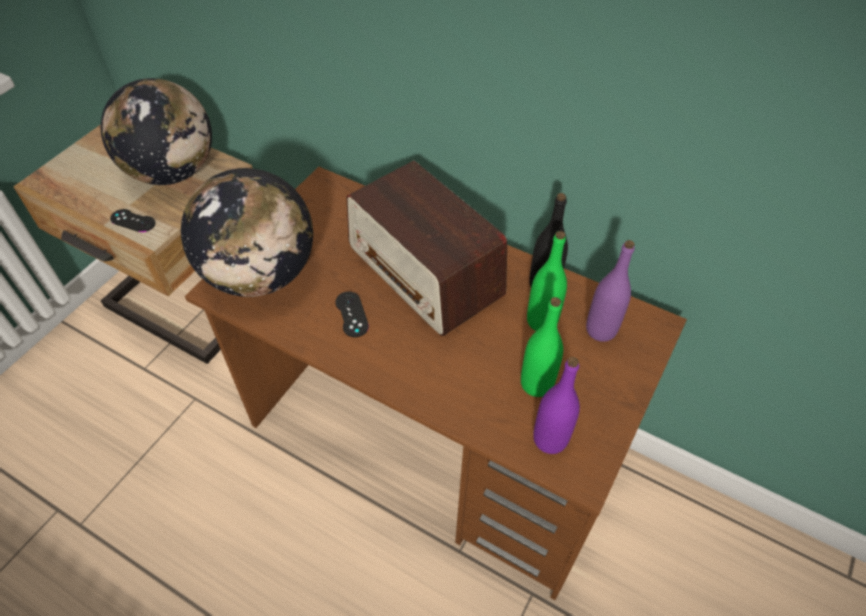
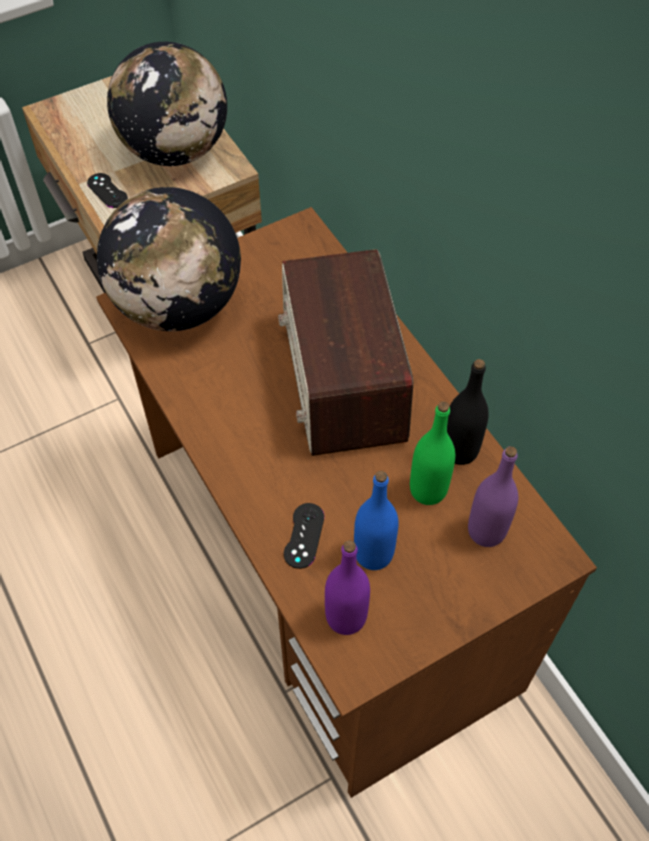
camera: 30 degrees right, 5 degrees up
(351, 314) = (238, 389): black game controller -> black game controller (304, 535)
(536, 384) = (373, 554): green bottle -> blue bottle

